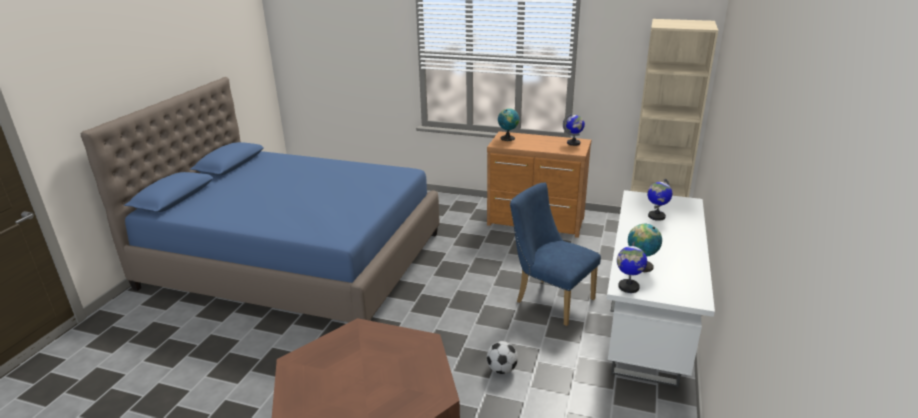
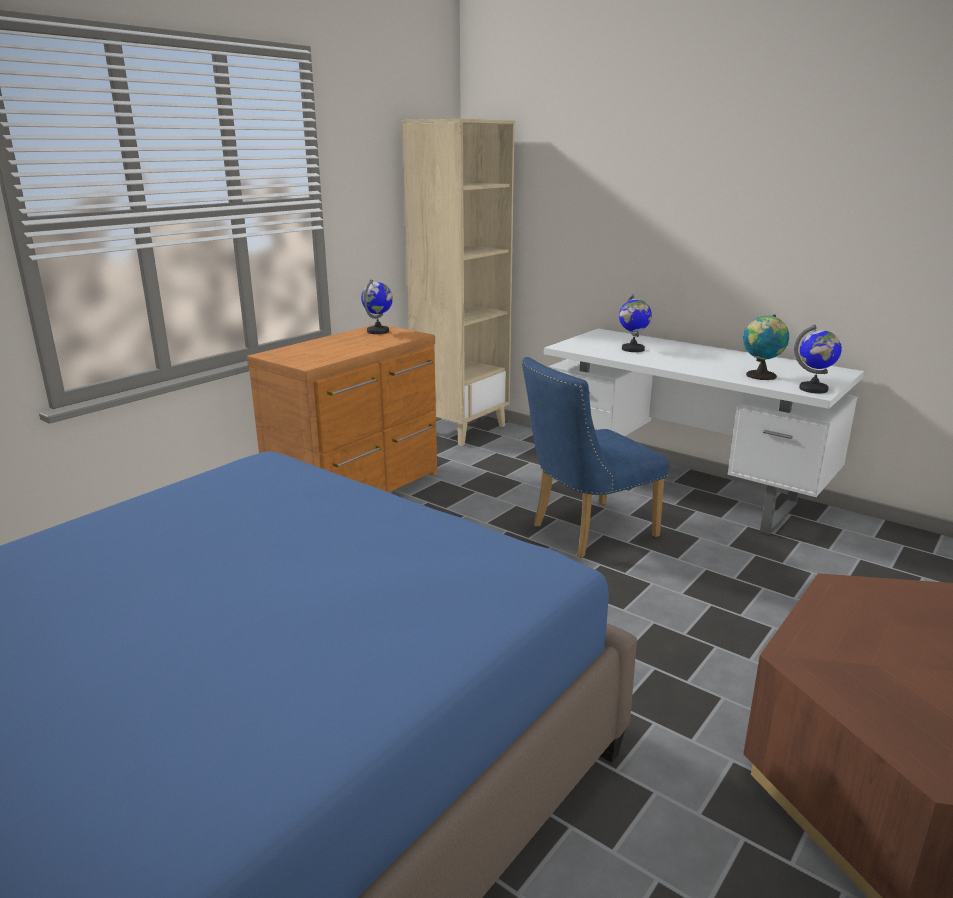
camera: 70 degrees left, 5 degrees down
(502, 369) = (752, 611): football -> none
(508, 138) = (291, 355): globe -> none

